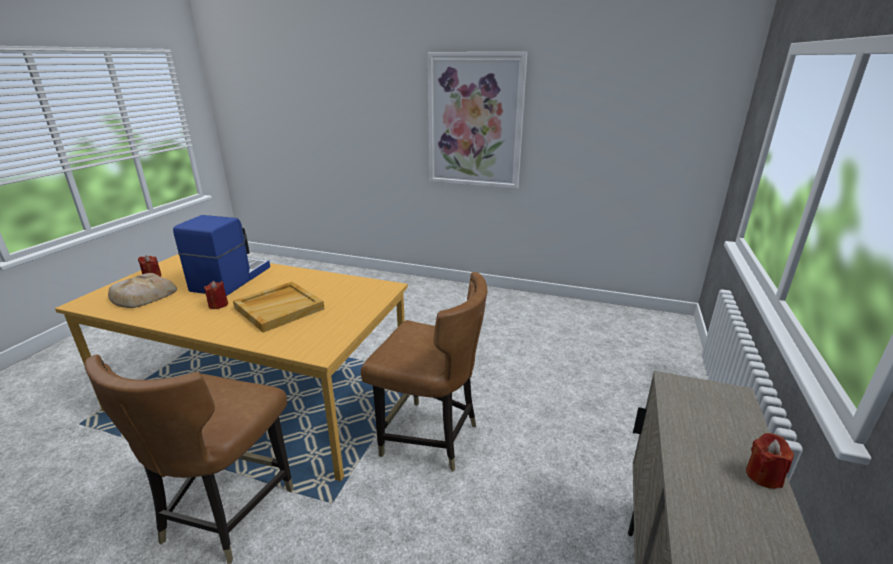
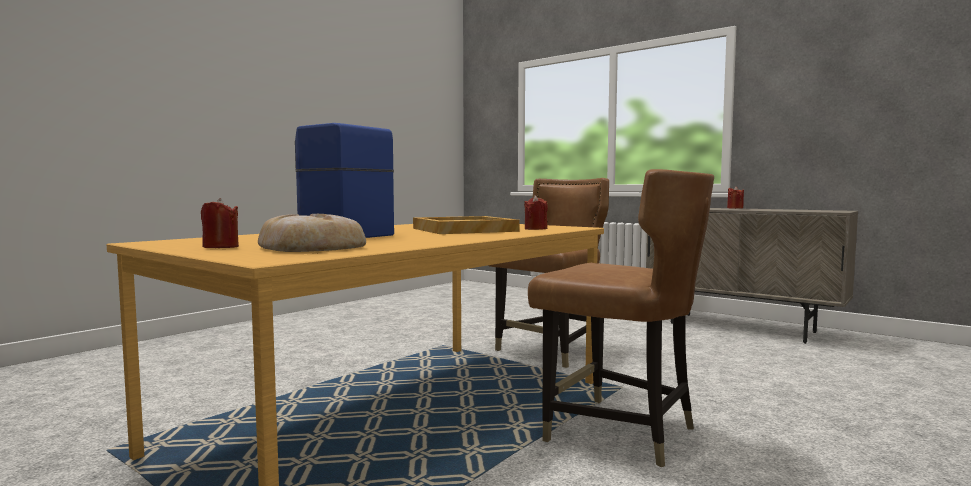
camera: 70 degrees left, 20 degrees down
(218, 305) = (418, 236): red candle -> red candle (535, 229)
(475, 121) = (284, 107): picture -> none

